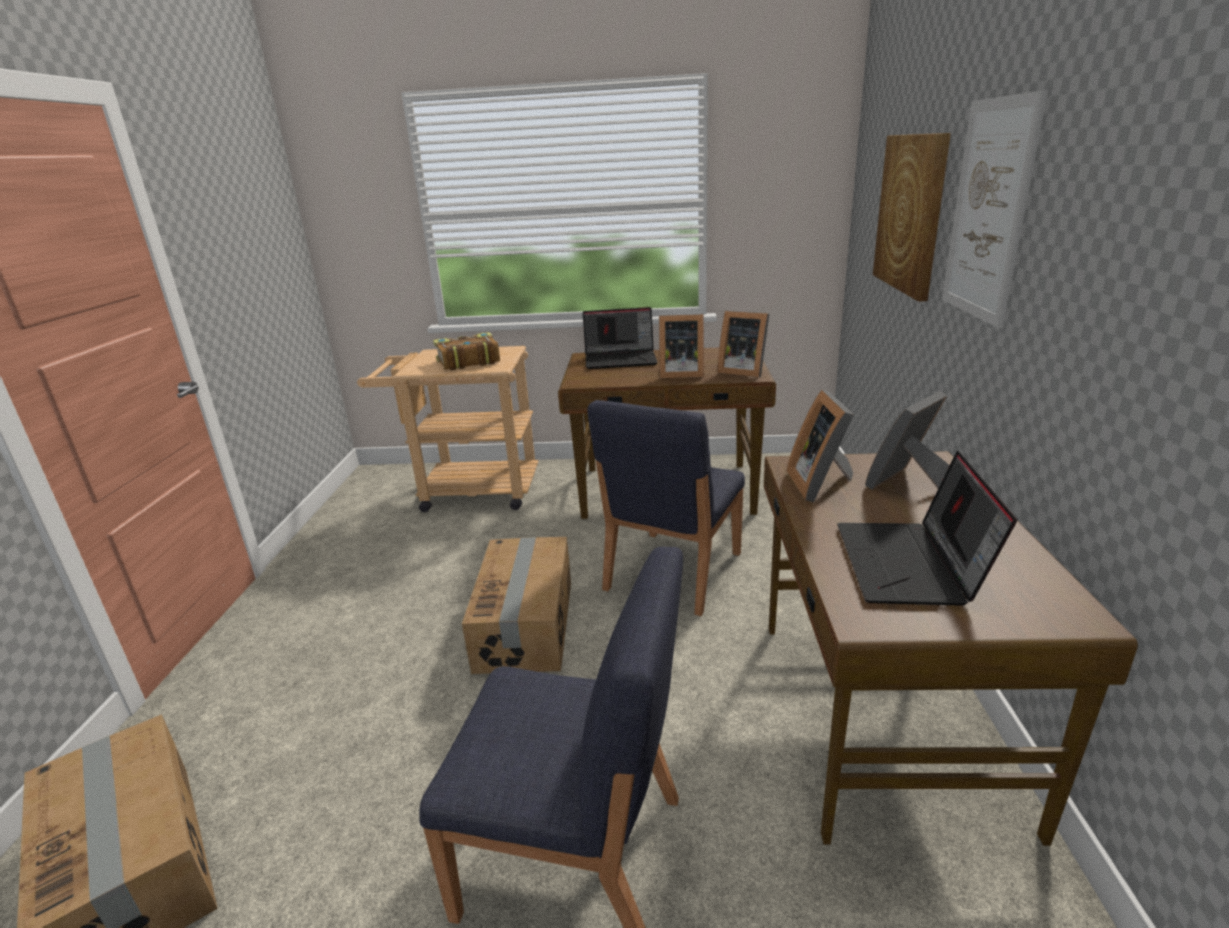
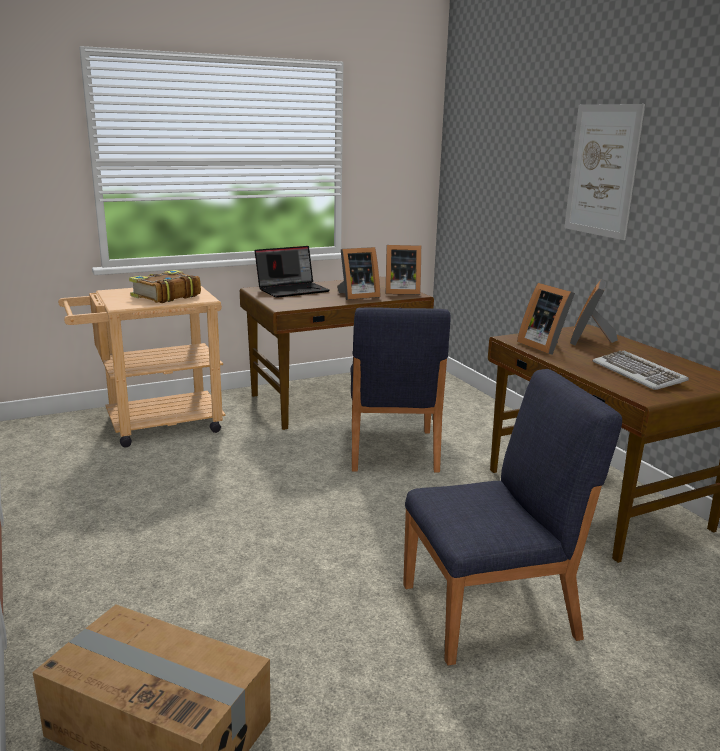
camera: 30 degrees left, 5 degrees down
(527, 623) = (315, 503): cardboard box -> none
(911, 213) = (520, 173): picture -> none
(911, 565) = (638, 374): laptop -> keyboard

